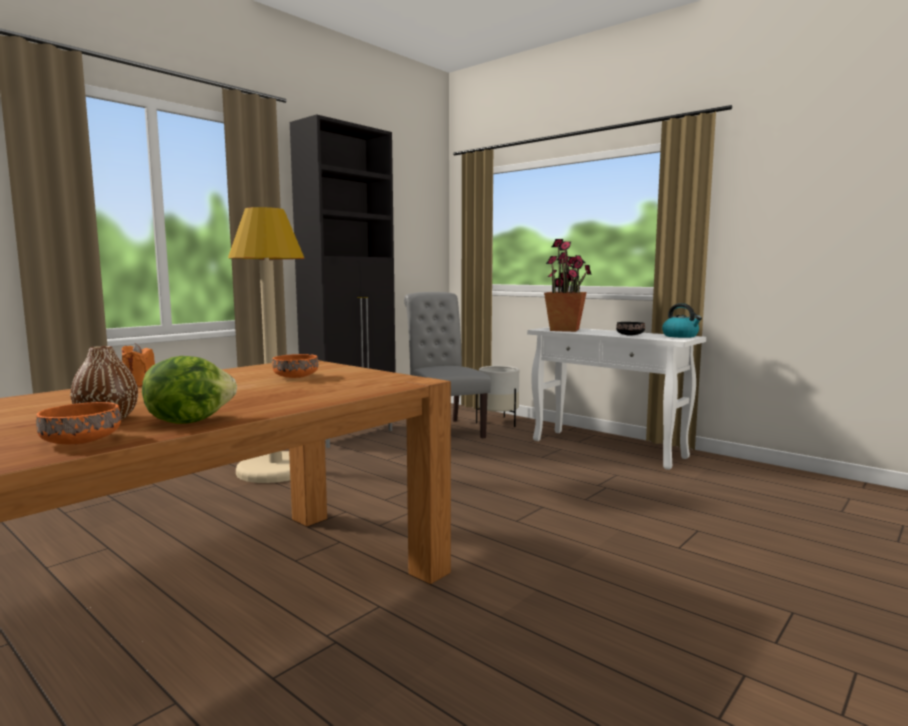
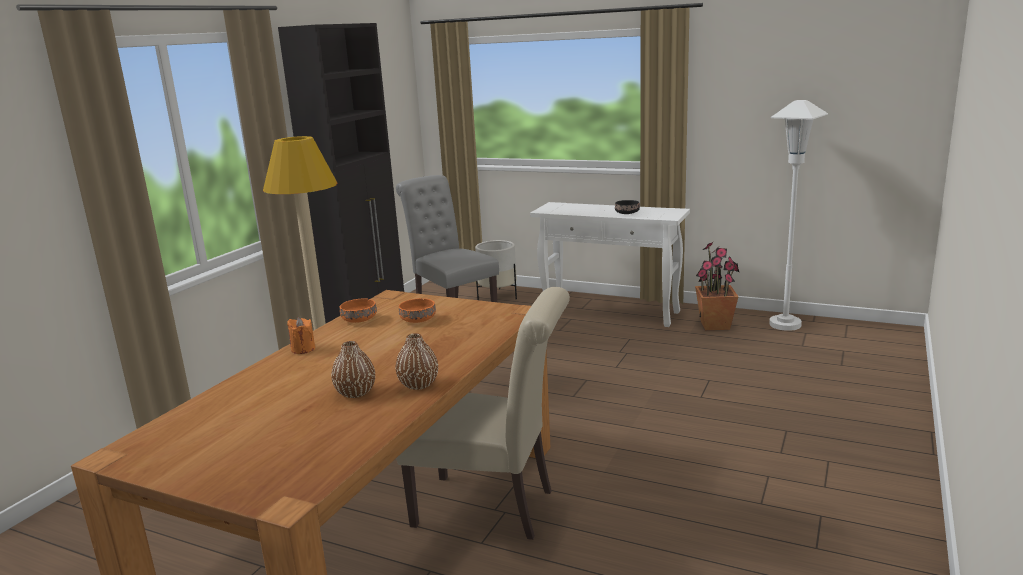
camera: 15 degrees left, 10 degrees up
(79, 441) = (378, 416): orange bowl -> orange bowl (358, 320)
(189, 421) = (418, 384): lettuce -> brown vase
(325, 633) = (493, 508): none -> beige chair
(565, 330) = (564, 209): potted plant -> potted plant (715, 325)
(680, 336) = (669, 210): kettle -> none
(822, 486) = (785, 324): none -> white floor lamp

